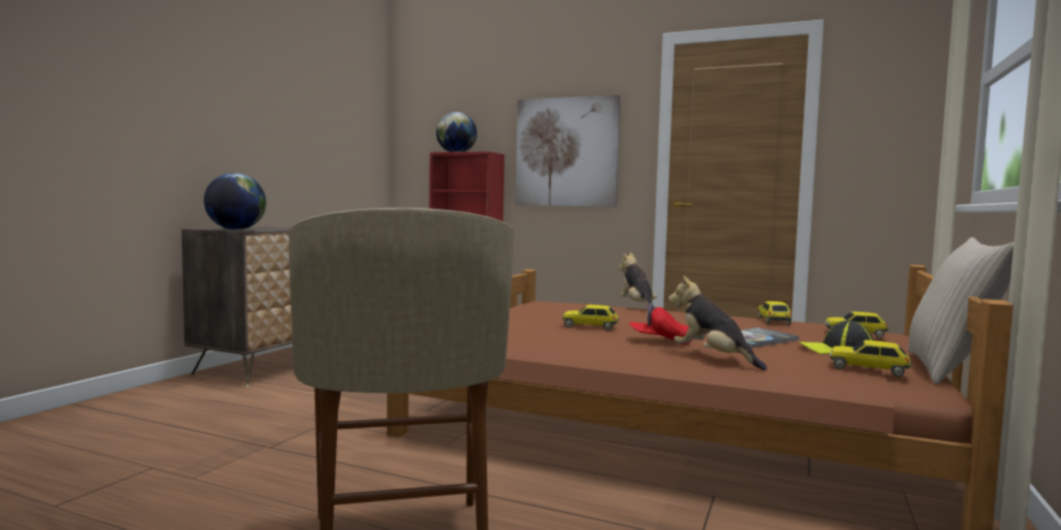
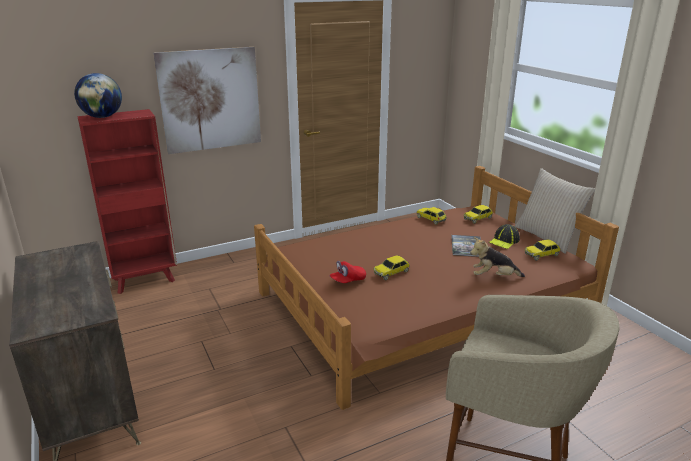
camera: 50 degrees left, 20 degrees up
(236, 229) = (72, 315): globe -> none
(638, 307) = (349, 231): plush toy -> none
(660, 341) = (448, 271): red cap -> red cap (348, 281)

